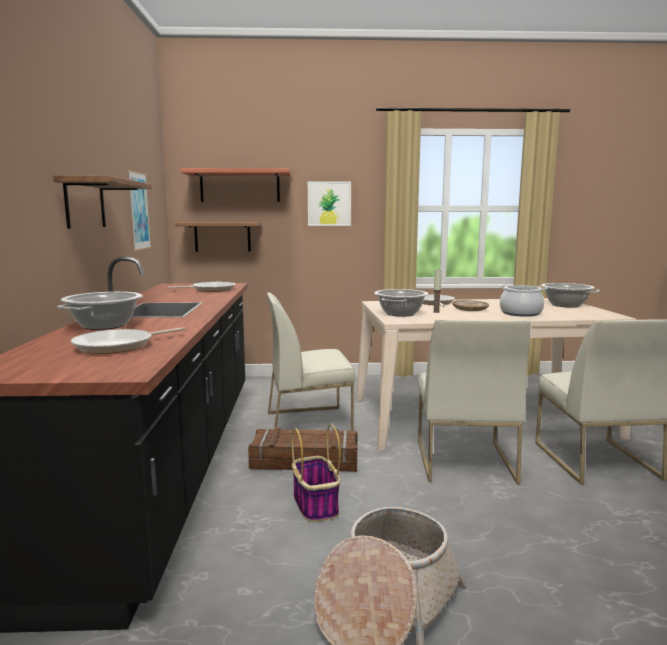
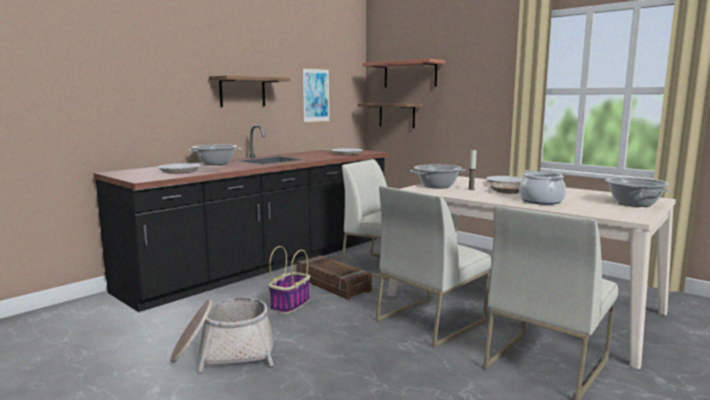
camera: 45 degrees right, 0 degrees up
(329, 203) = (474, 87): picture -> none

